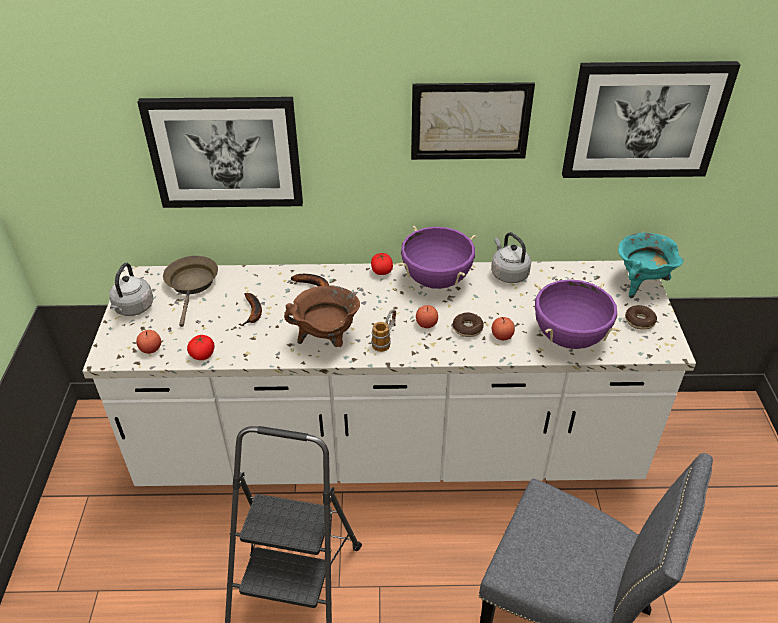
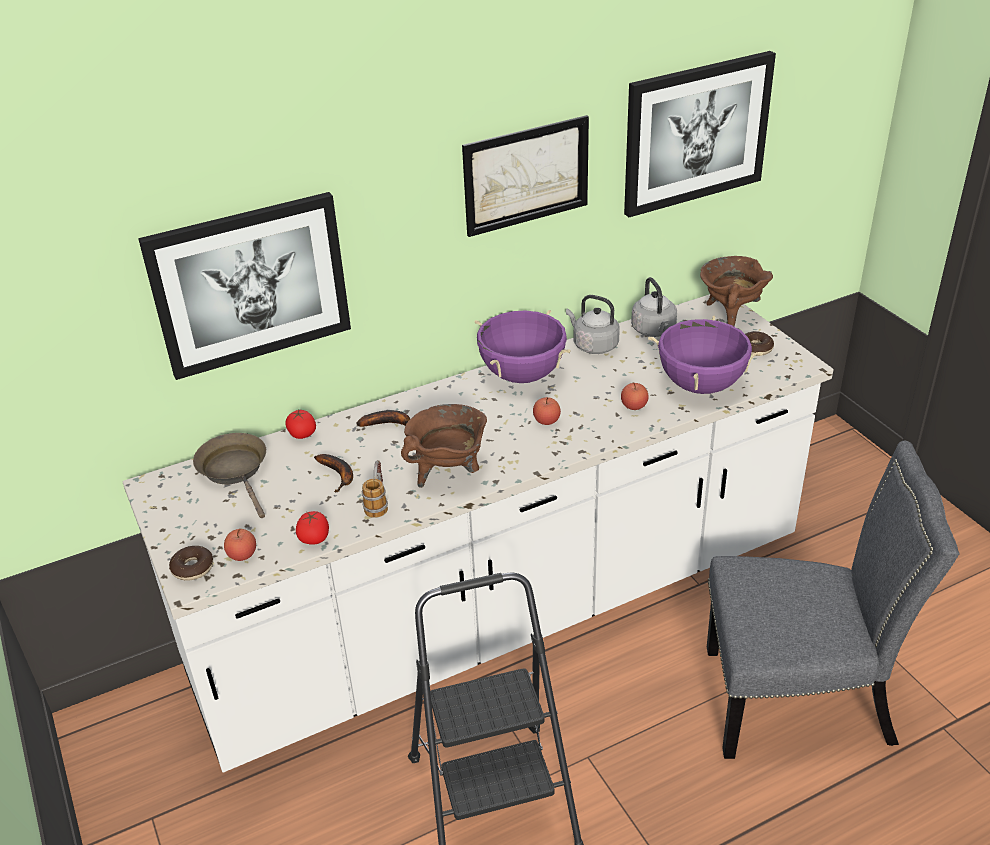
camera: 25 degrees left, 5 degrees down
(133, 308) = (180, 521): grey kettle -> grey kettle (654, 331)
(381, 271) = (454, 385): tomato -> tomato (302, 434)
(385, 340) = (515, 451): mug -> mug (377, 502)
(467, 328) = (593, 411): donut -> donut (193, 568)
(640, 283) = (730, 314): turquoise cooking pot -> brown cooking pot

